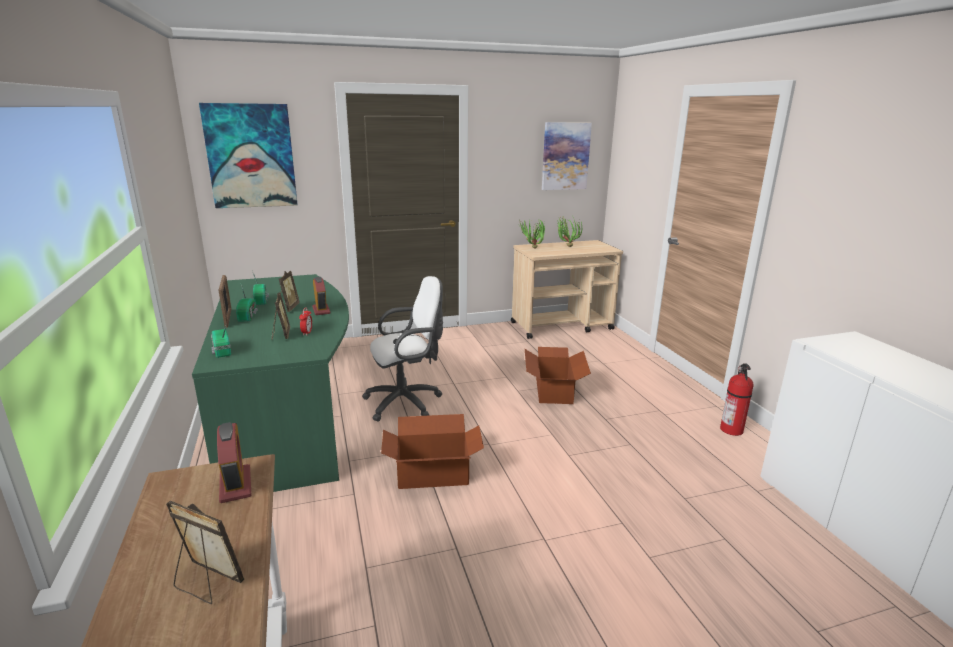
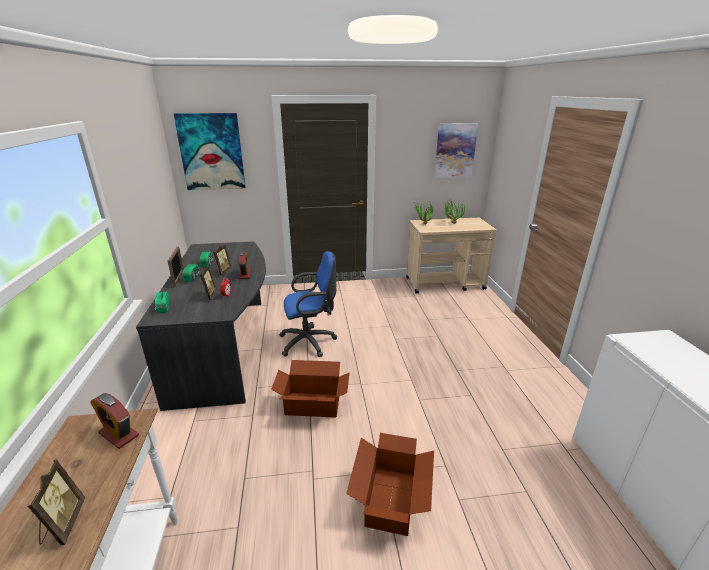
camera: 10 degrees right, 5 degrees up
(206, 583) = (63, 524): picture frame -> picture frame turned 45 degrees clockwise
(235, 485) = (119, 434): alarm clock -> alarm clock turned 135 degrees clockwise
(290, 416) = (226, 346): green desk -> grey desk
(407, 402) = (310, 342): white office chair -> blue office chair
(554, 390) = (423, 341): cardboard box -> cardboard box (391, 499)
(732, 430) = (560, 390): fire extinguisher -> none

